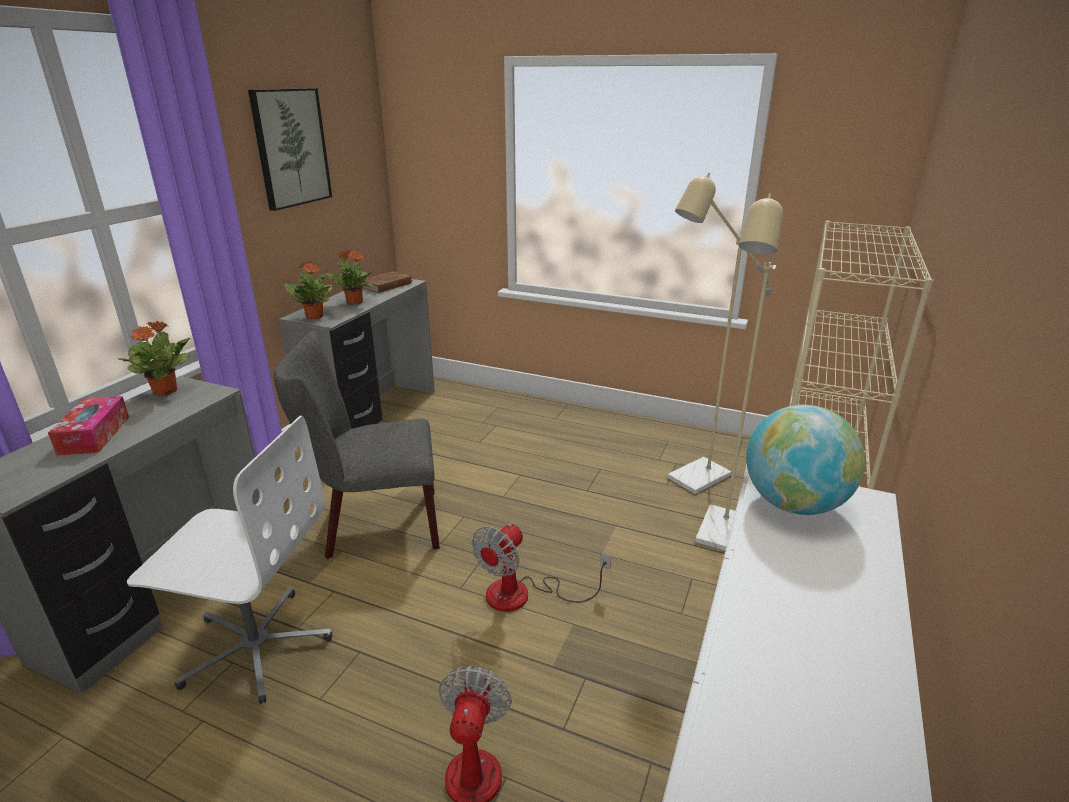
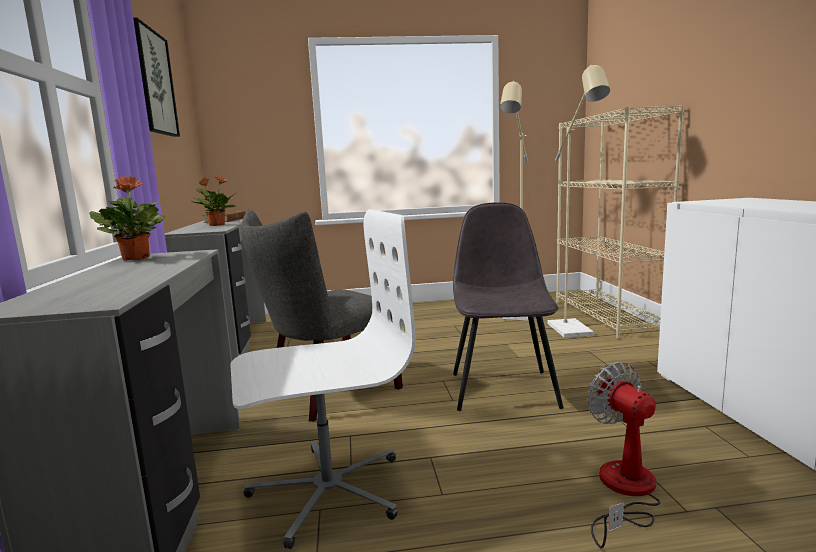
camera: 30 degrees left, 15 degrees down
(94, 435) = (114, 276): tissue box -> none
(315, 316) = (195, 230): potted plant -> none
(523, 595) = (503, 388): fan -> grey chair
(793, 504) = (724, 202): globe -> none

